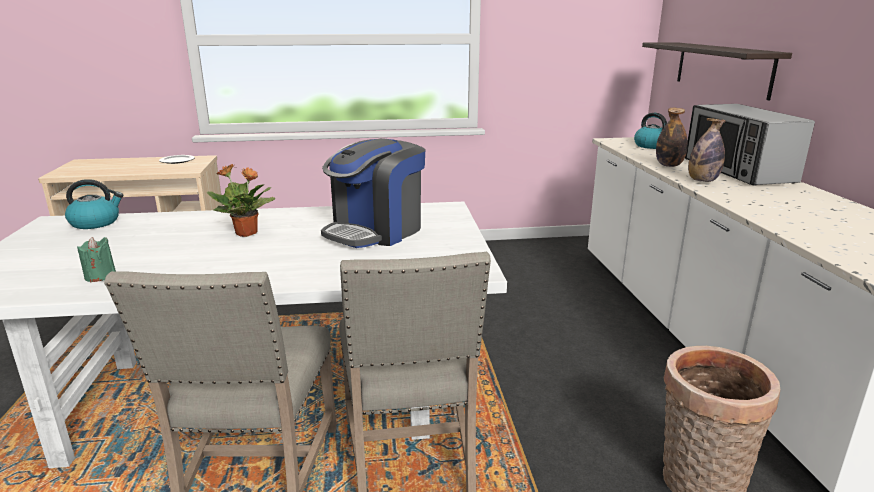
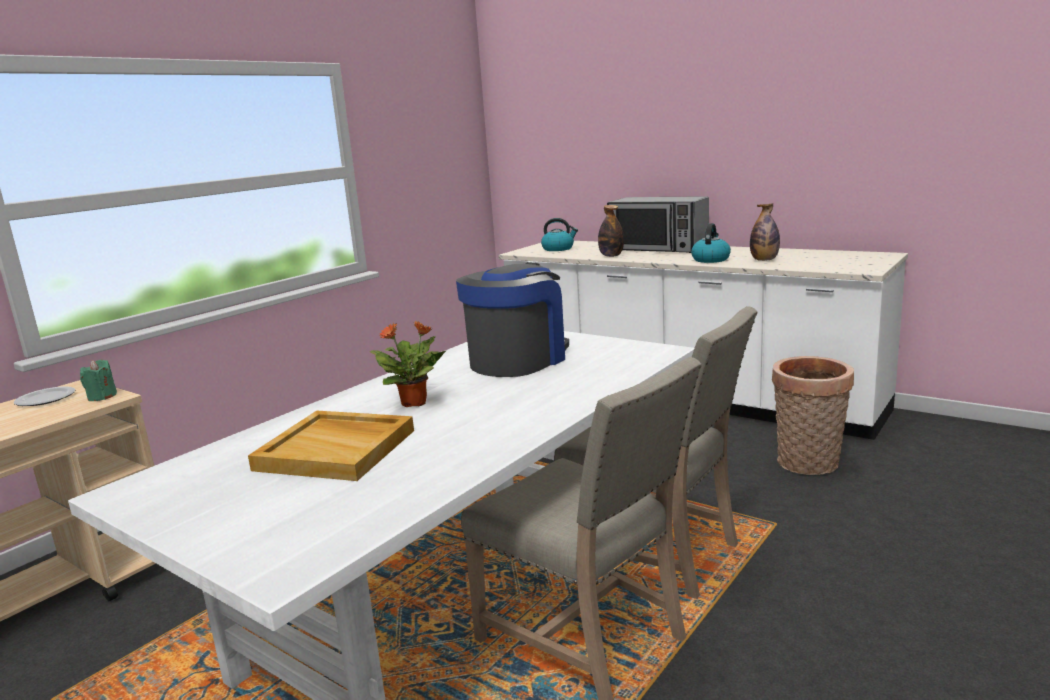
camera: 45 degrees left, 5 degrees down
(96, 222) = (195, 467): kettle -> kettle (710, 259)
(100, 276) = (401, 478): green candle -> green candle (102, 397)
(143, 243) = (337, 449): none -> beige tray
(376, 231) = (518, 360): coffee machine -> coffee machine turned 135 degrees counterclockwise
(702, 181) = (659, 258): bottle -> bottle (764, 260)
(722, 68) = (587, 172): shelf -> none

